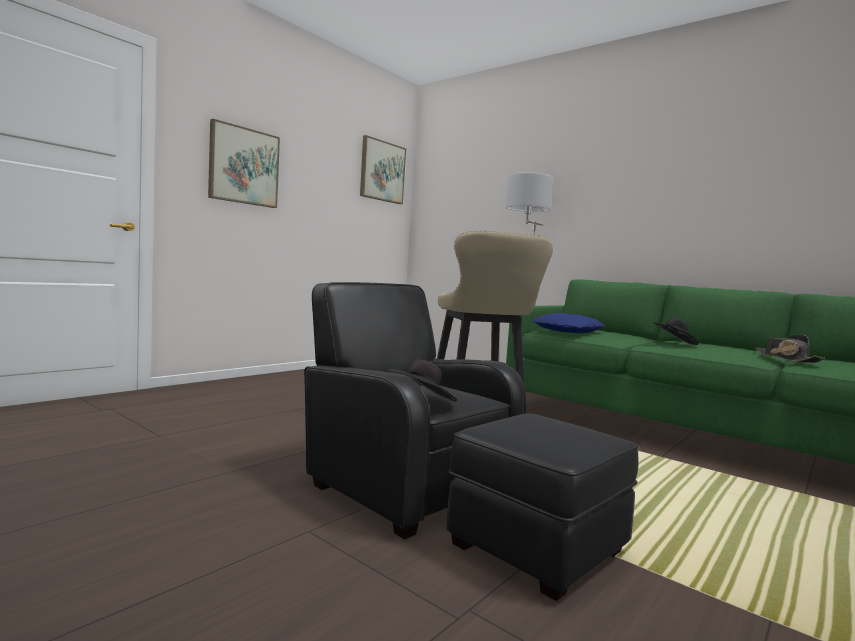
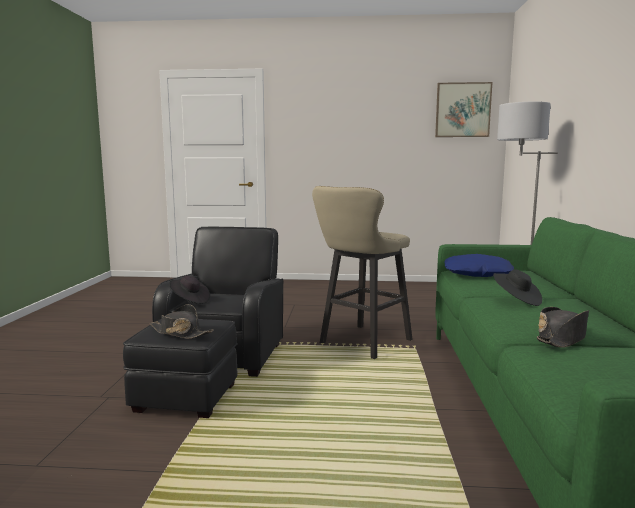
camera: 55 degrees right, 5 degrees up
(244, 166) = (323, 134): picture -> none
(571, 437) = (180, 333): none -> black hat

